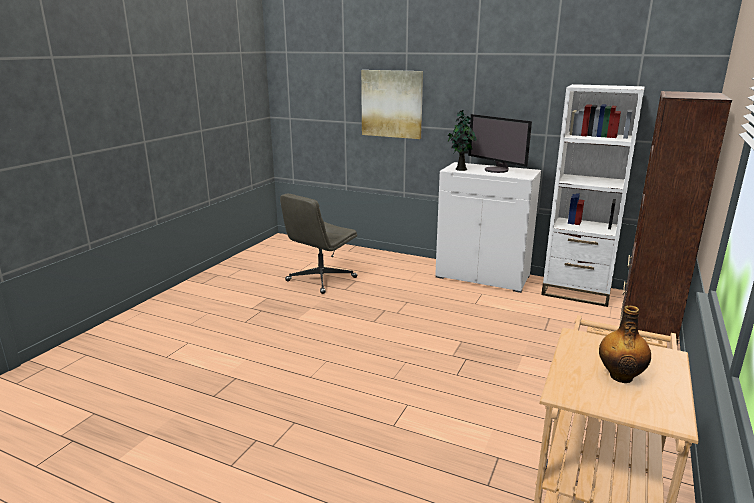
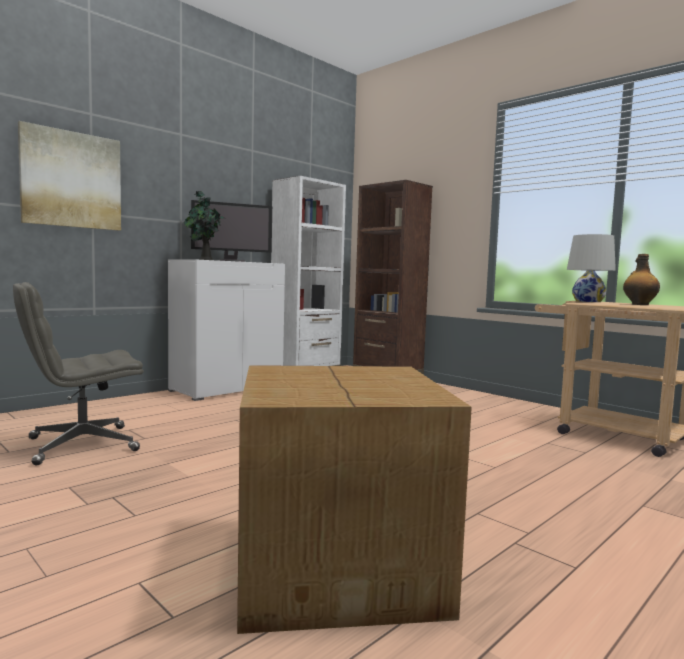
camera: 70 degrees left, 15 degrees down
(214, 384) = (339, 563): none -> cardboard box
(321, 279) = (81, 445): grey office chair -> grey office chair turned 90 degrees clockwise
(599, 339) = (588, 301): none -> white table lamp

